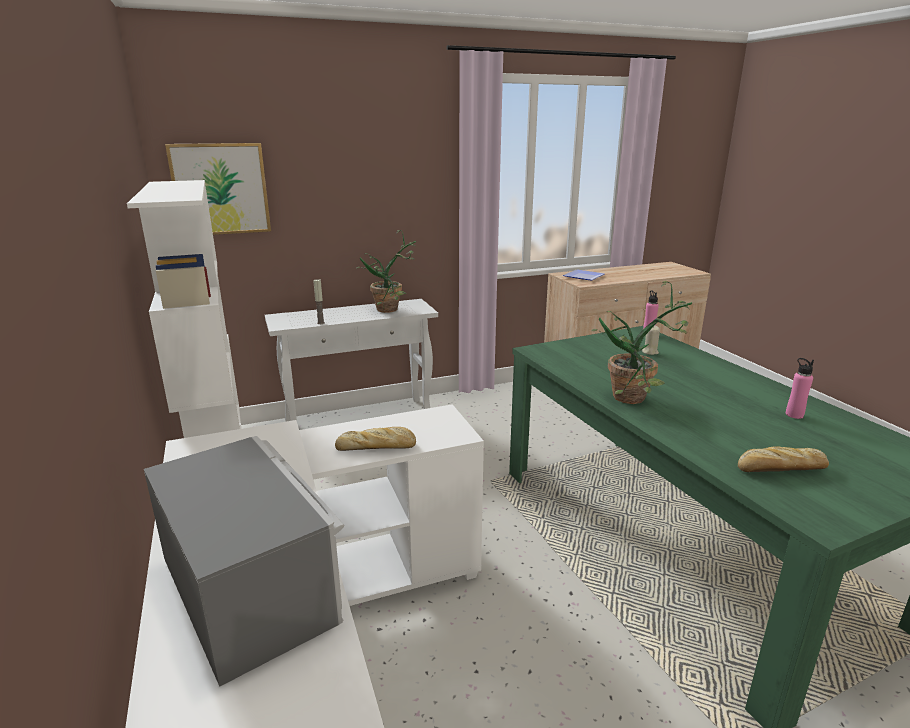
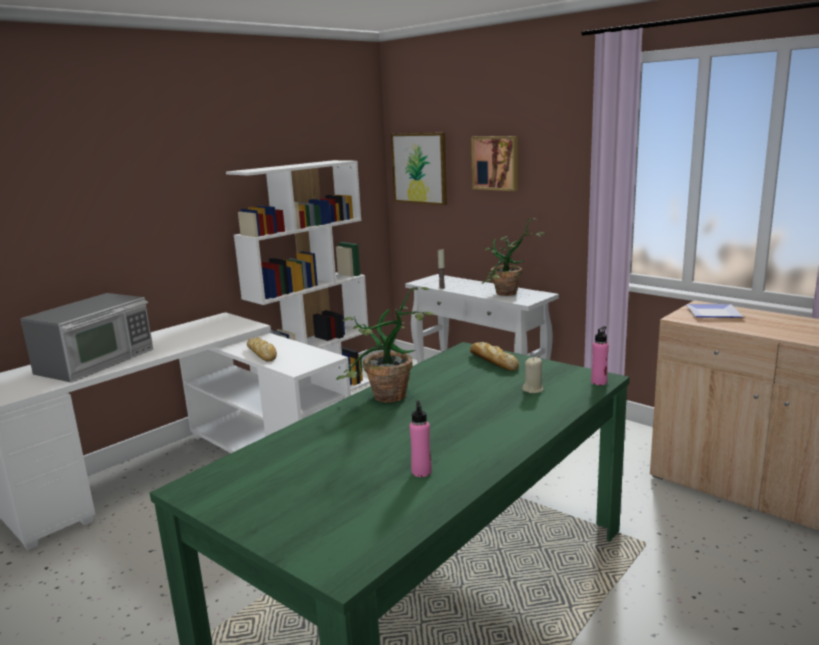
camera: 65 degrees right, 5 degrees down
(338, 177) = (496, 163): none -> picture
(780, 468) = (280, 468): bread -> bread (492, 361)

